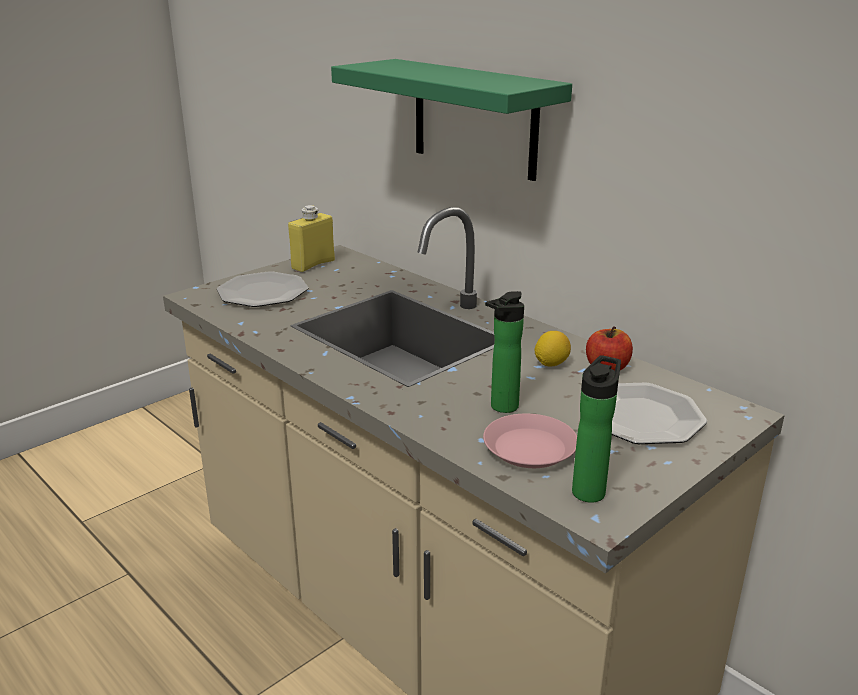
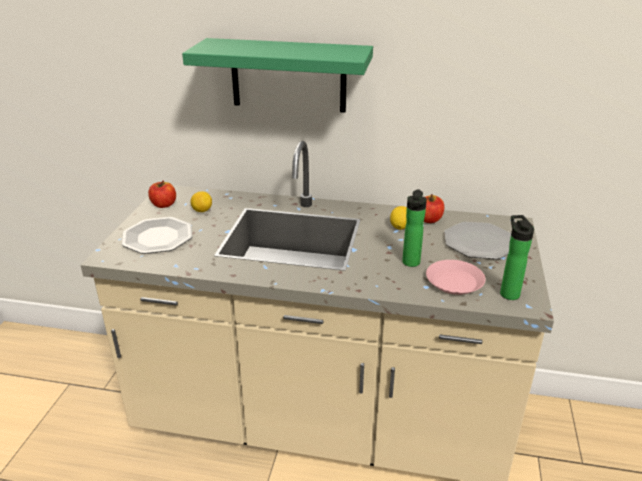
camera: 35 degrees left, 5 degrees up
(313, 264) = (163, 205): yellow bottle -> apple
(342, 280) = (202, 211): none -> lemon

